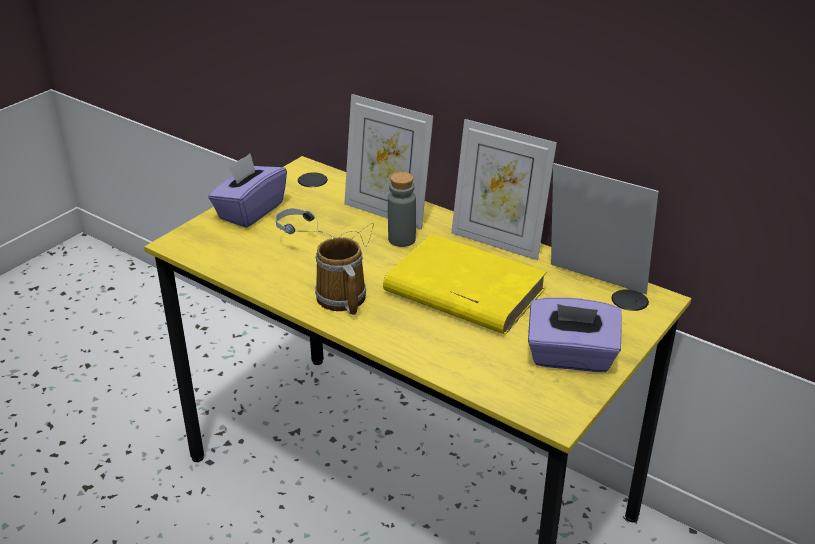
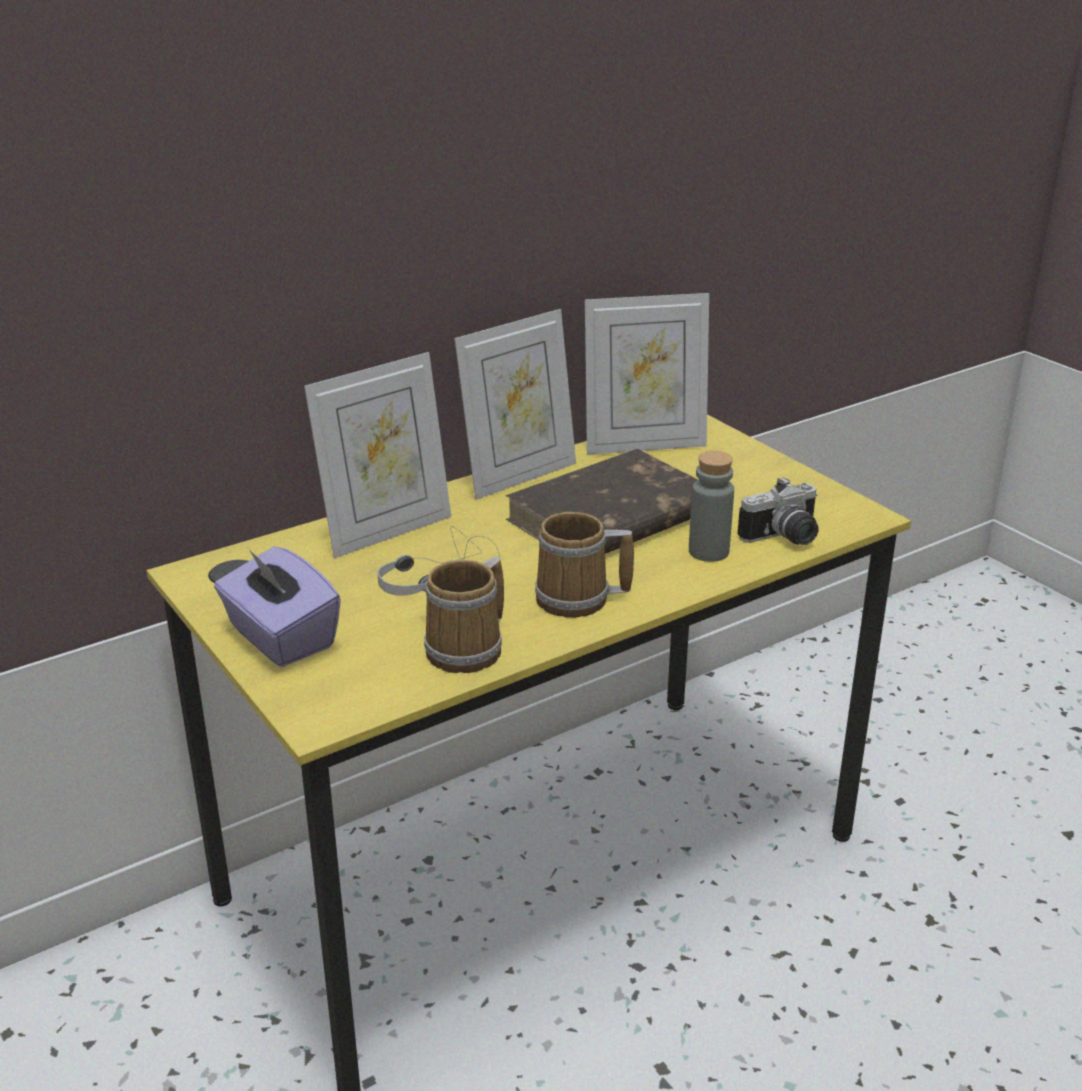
camera: 70 degrees left, 5 degrees down
(263, 273) = (469, 649): none -> mug
(402, 239) = (464, 533): grey bottle -> grey bottle (708, 552)
(463, 291) = (610, 517): yellow book -> brown book
(484, 378) = (784, 538): none -> camera
(571, 357) = (768, 486): purple tissue box -> none
(593, 284) = (644, 445): picture frame -> picture frame turned 150 degrees counterclockwise

